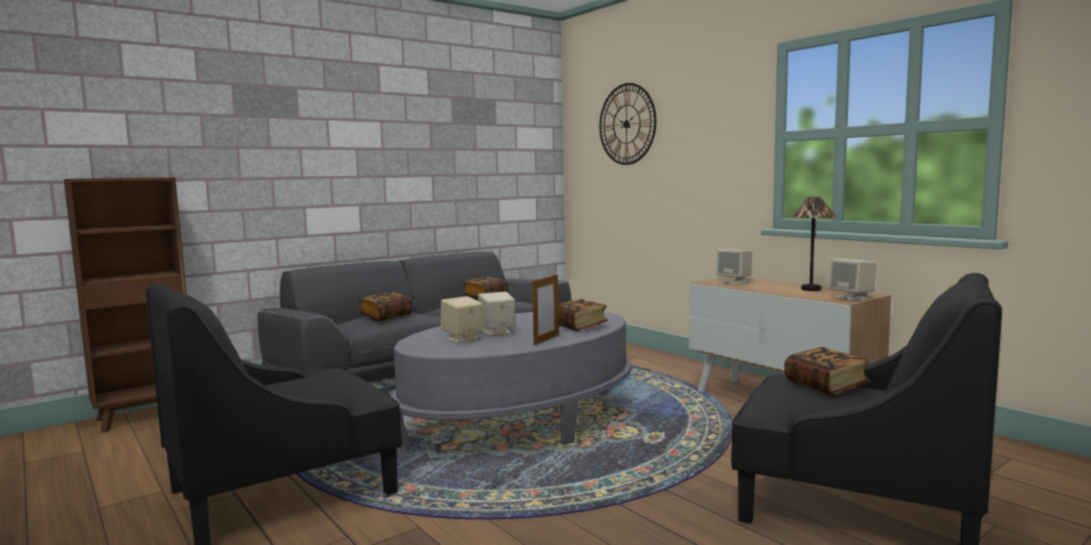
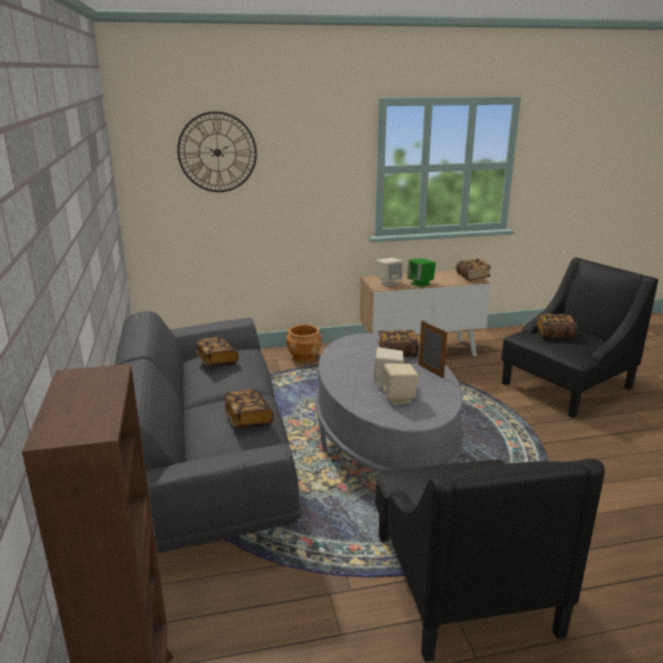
camera: 65 degrees left, 15 degrees up
(662, 364) = (304, 357): none -> brown planter
(762, 288) = (420, 283): none -> green speaker
(811, 289) = (437, 276): table lamp -> none
(852, 298) = (472, 277): beige speaker -> book

